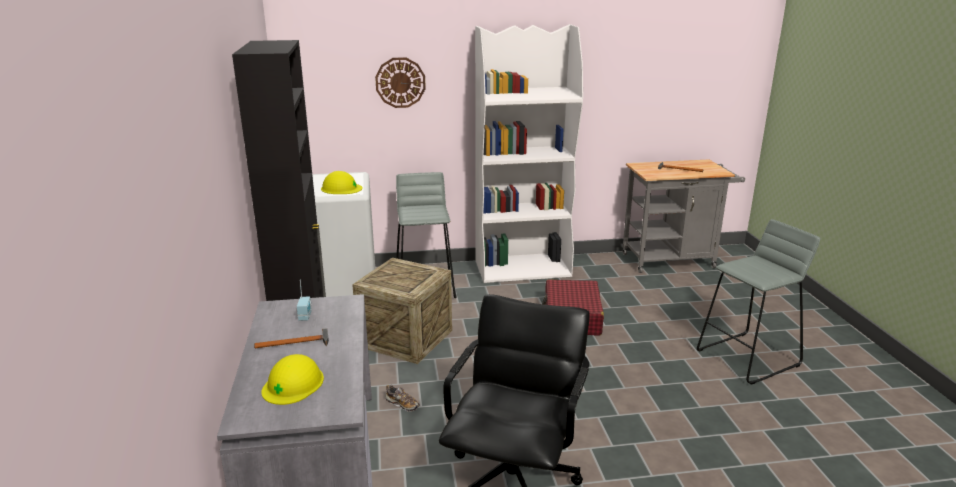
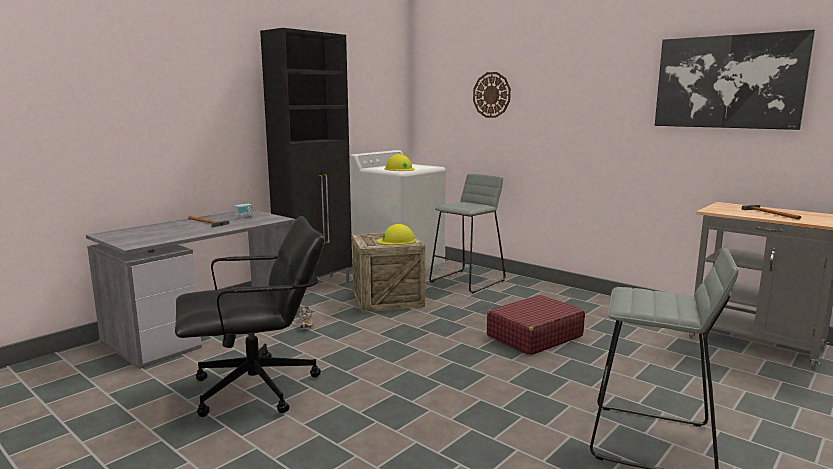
camera: 50 degrees right, 10 degrees down
(293, 384) = (156, 232): yellow hard hat -> yellow hard hat (397, 240)
(523, 268) = (571, 296): white bookcase -> none
(629, 68) = (728, 82): none -> picture

